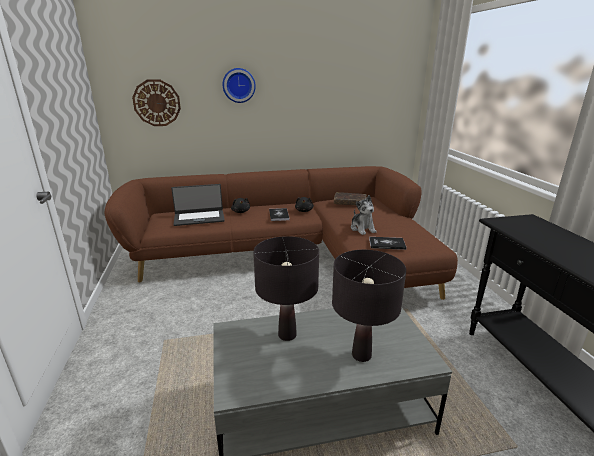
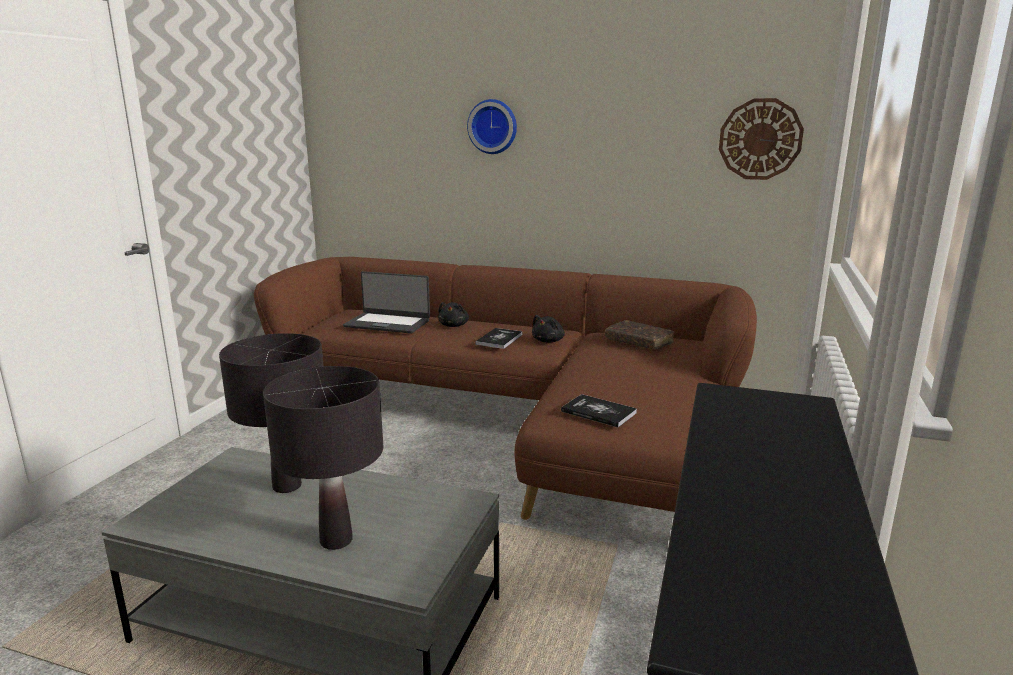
camera: 30 degrees right, 5 degrees down
(157, 103) = (379, 150): wall clock -> wall clock (760, 139)
(362, 229) = (594, 383): plush toy -> none

